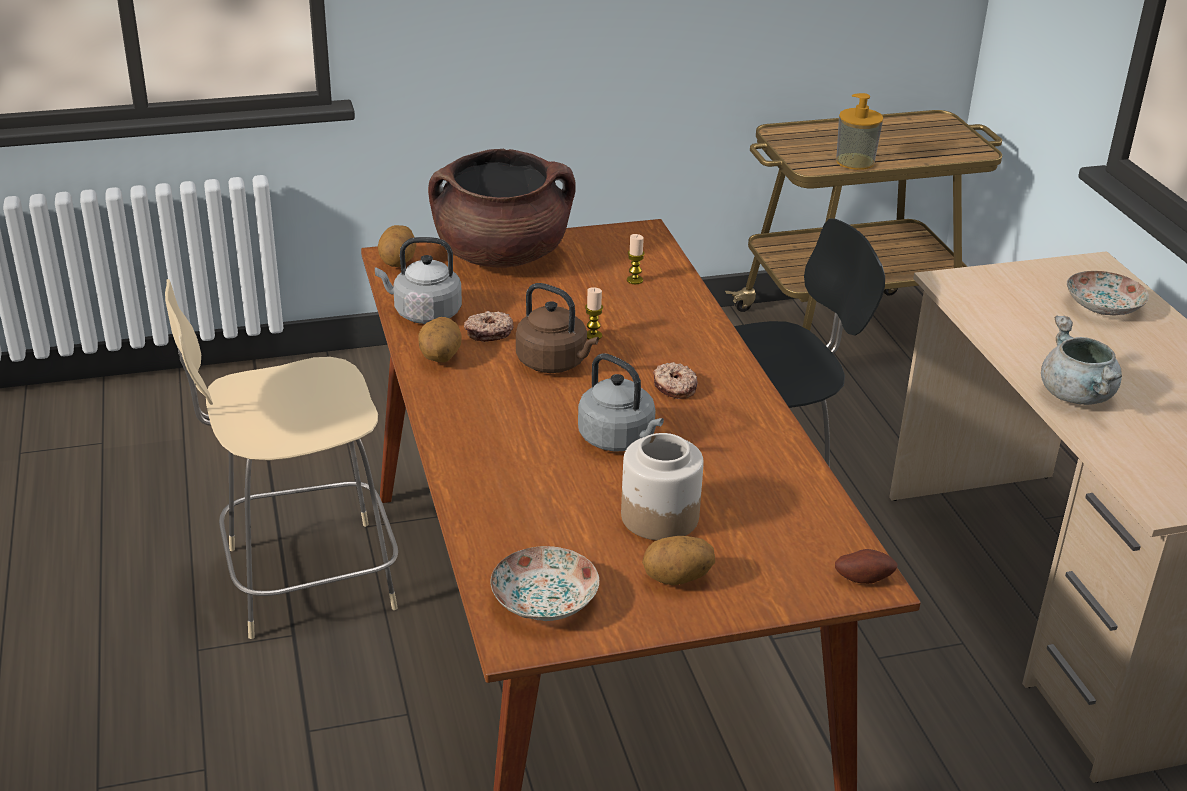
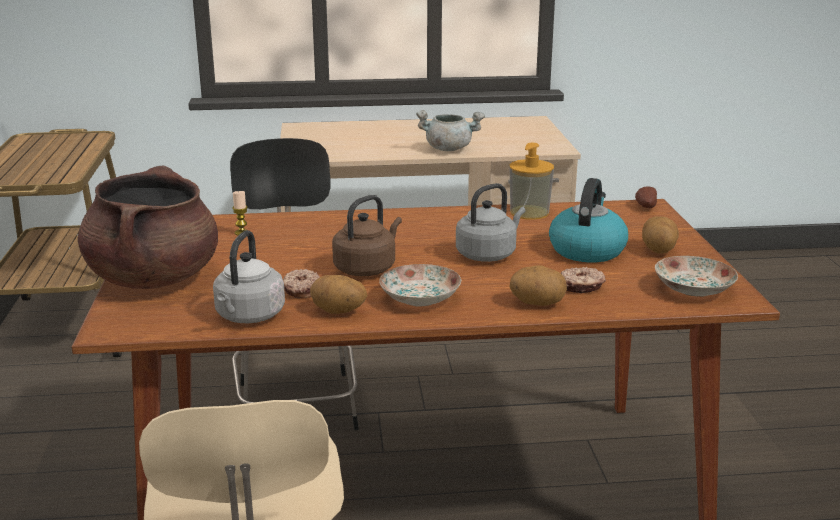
camera: 80 degrees left, 10 degrees down
(398, 262) = (126, 326): potato -> potato (537, 303)
(593, 335) = (327, 252): candle -> none
(659, 516) = (587, 250): jar -> kettle
(674, 387) = (418, 233): donut -> donut (581, 287)
(855, 161) = (72, 165): soap dispenser -> soap dispenser (529, 212)
(1104, 306) = (350, 131): plate -> plate (420, 298)

